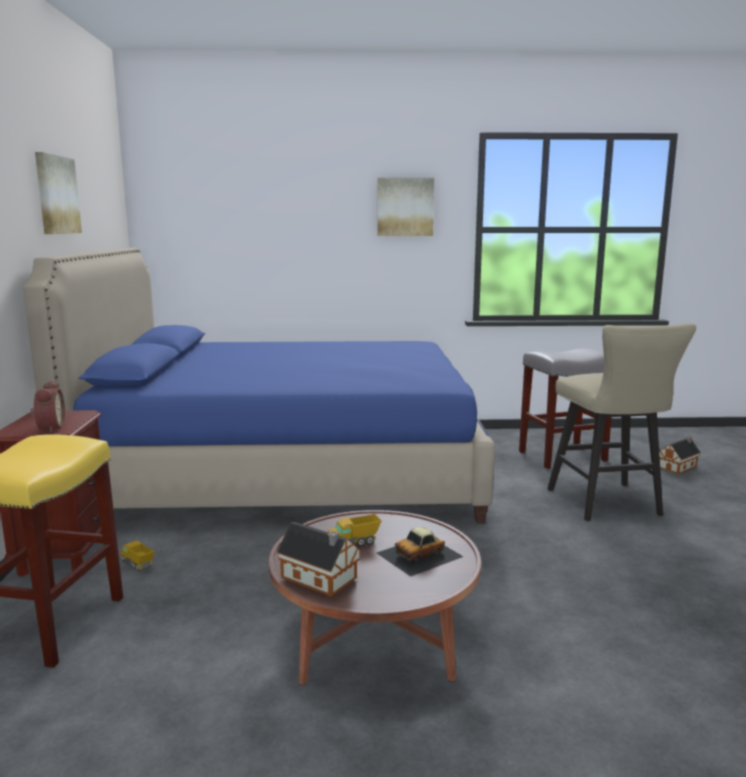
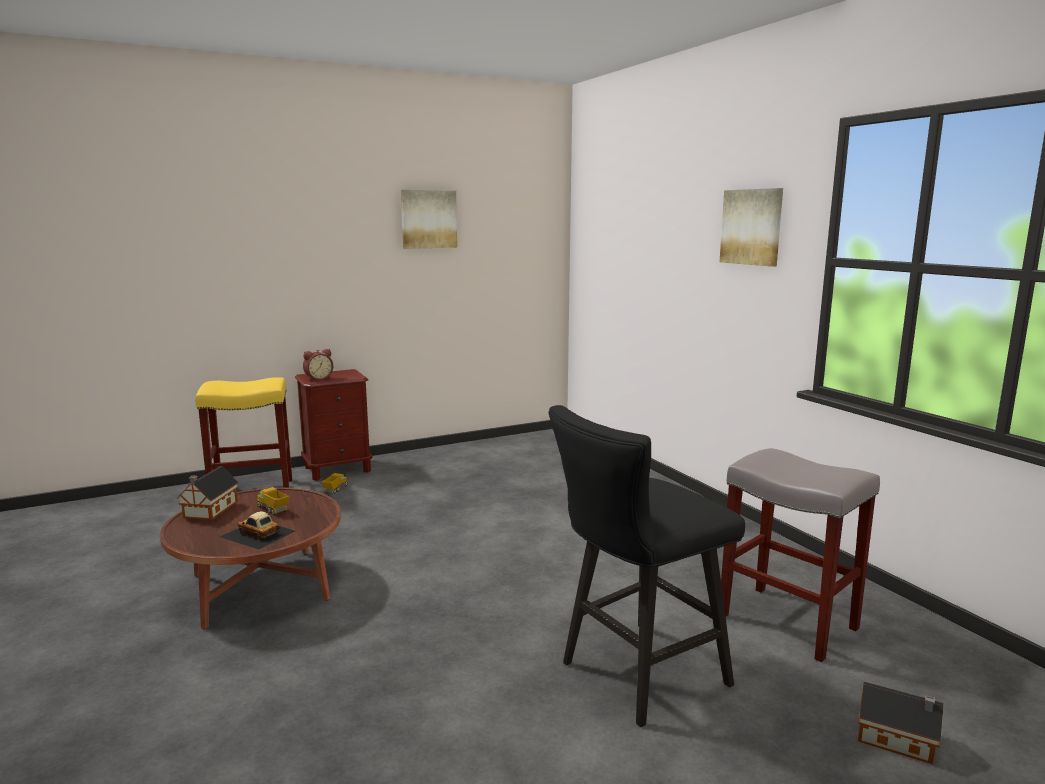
camera: 65 degrees right, 0 degrees up
(288, 472) = (539, 490): blue bed -> none
(608, 505) = (635, 676): beige stool -> black stool

